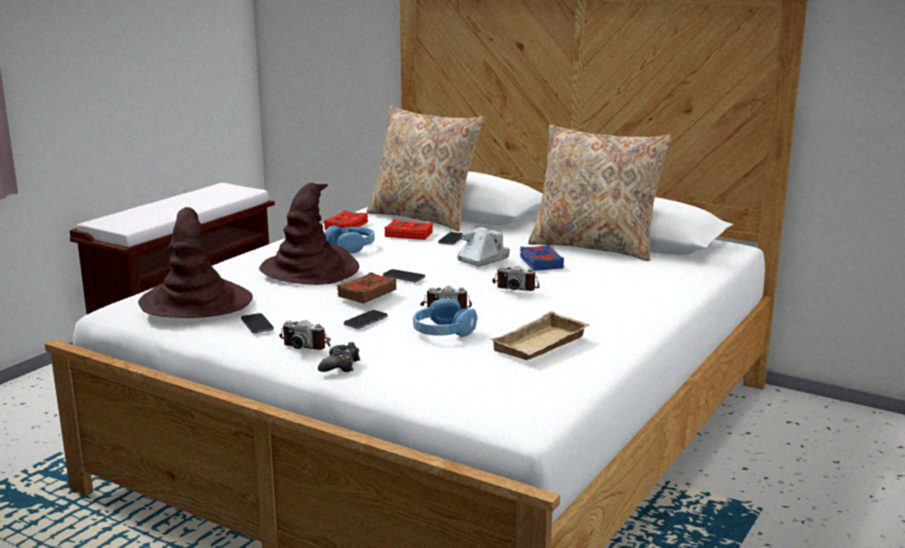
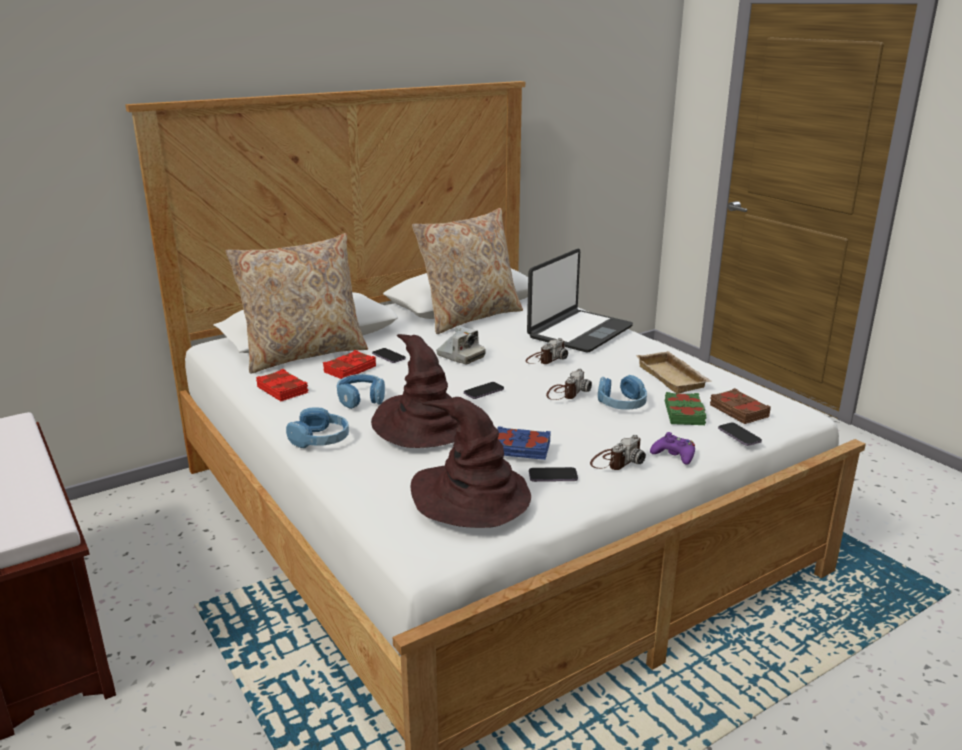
camera: 65 degrees left, 5 degrees up
(268, 251) = (320, 439): none -> blue headphones
(340, 365) = (674, 455): black game controller -> purple game controller
(365, 321) = (576, 427): phone -> phone (739, 436)
(366, 293) = (513, 413): brown book -> brown book (738, 411)
(445, 360) = (685, 413): none -> green book
(483, 259) = (460, 356): camera -> camera turned 150 degrees clockwise
(540, 263) = (490, 340): blue book -> blue book (521, 449)
(619, 290) = (579, 332): none -> laptop

